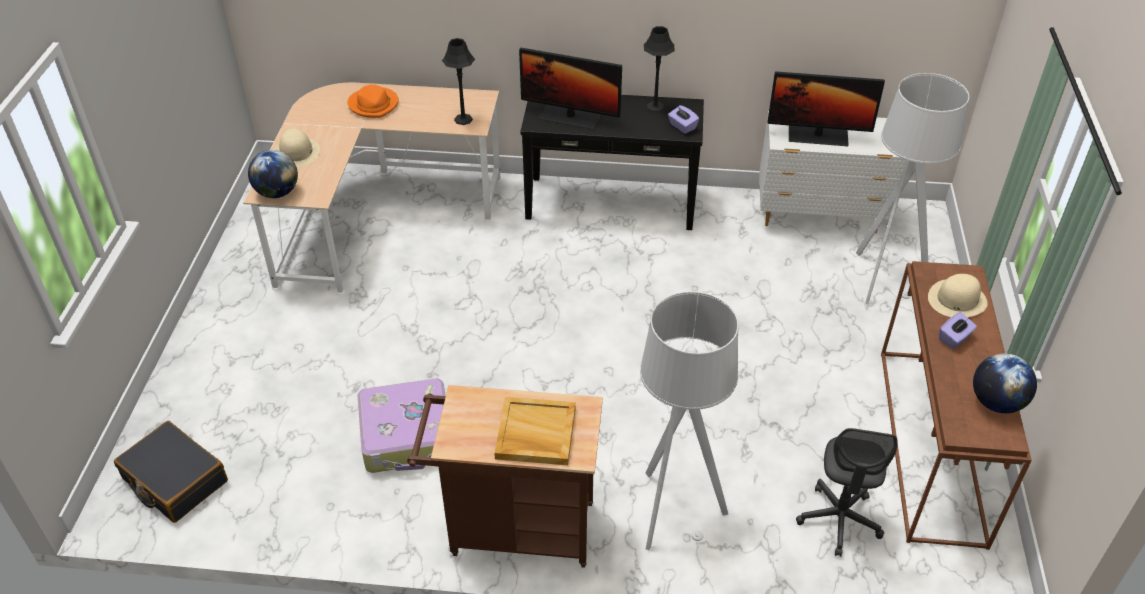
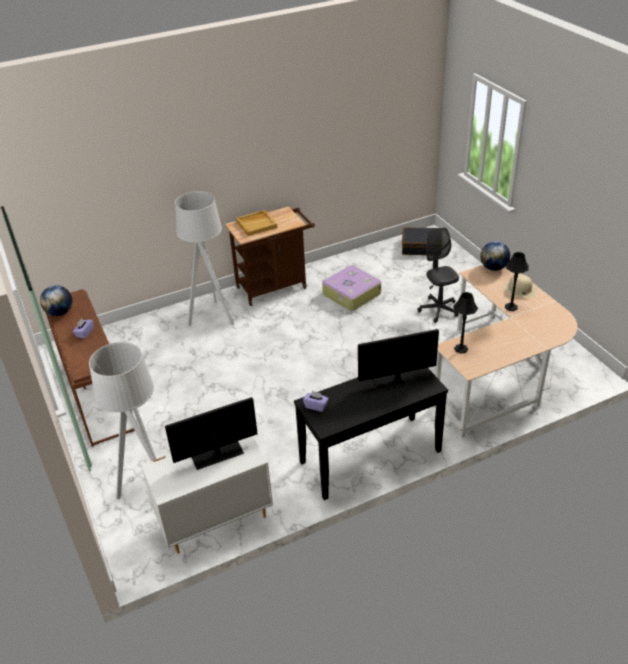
camera: 150 degrees right, 5 degrees down
(374, 104) = (526, 334): orange hat -> none
(655, 107) = (348, 414): black table lamp -> black table lamp (511, 307)
(839, 520) = (135, 343): grey office chair -> grey office chair (438, 310)
(957, 300) = (86, 353): beige hat -> none

